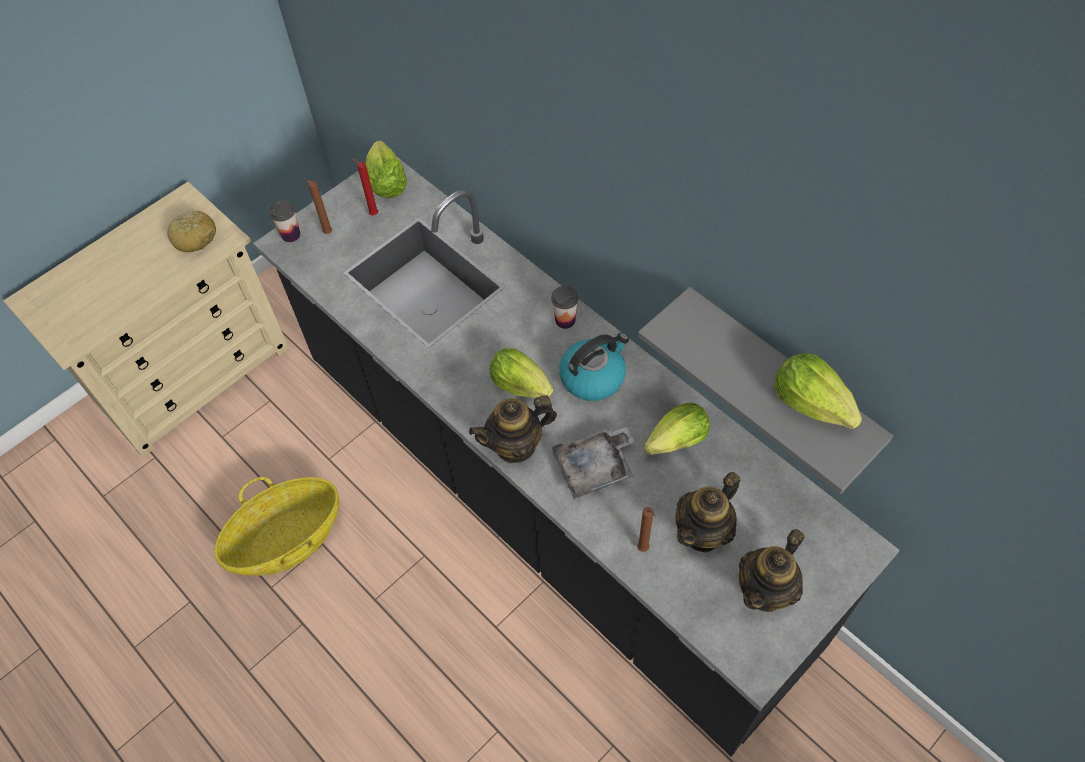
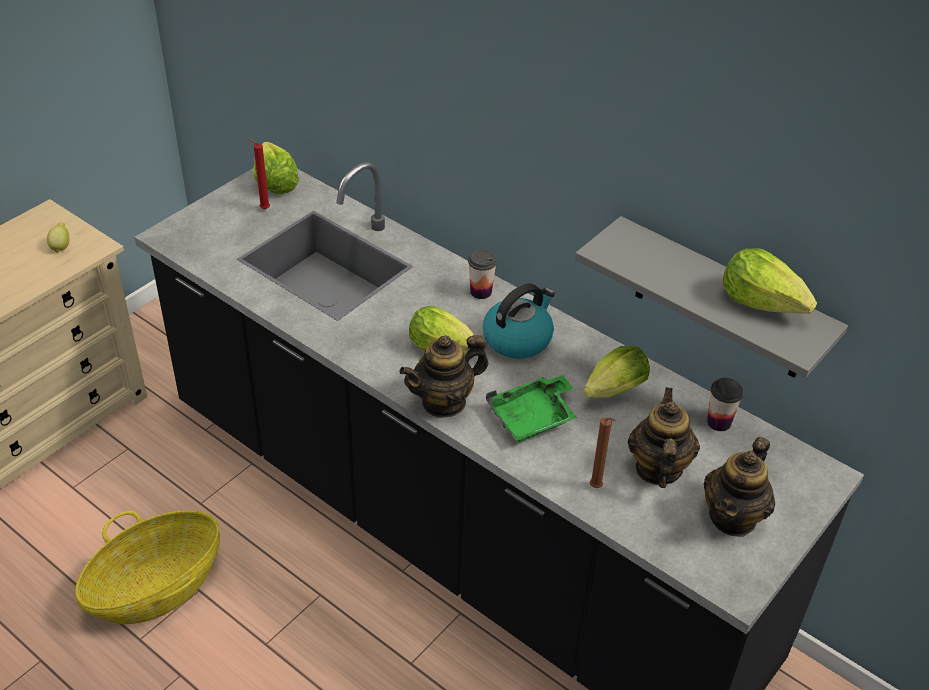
camera: 10 degrees left, 15 degrees down
(195, 237) = (61, 247): bread -> lemon
(291, 235) = (176, 228): cup -> cup (719, 422)
(326, 233) = (215, 225): brown candle -> none
(595, 468) = (533, 418): grey tray -> green tray
(703, 531) = (657, 468): teapot -> teapot turned 150 degrees clockwise

